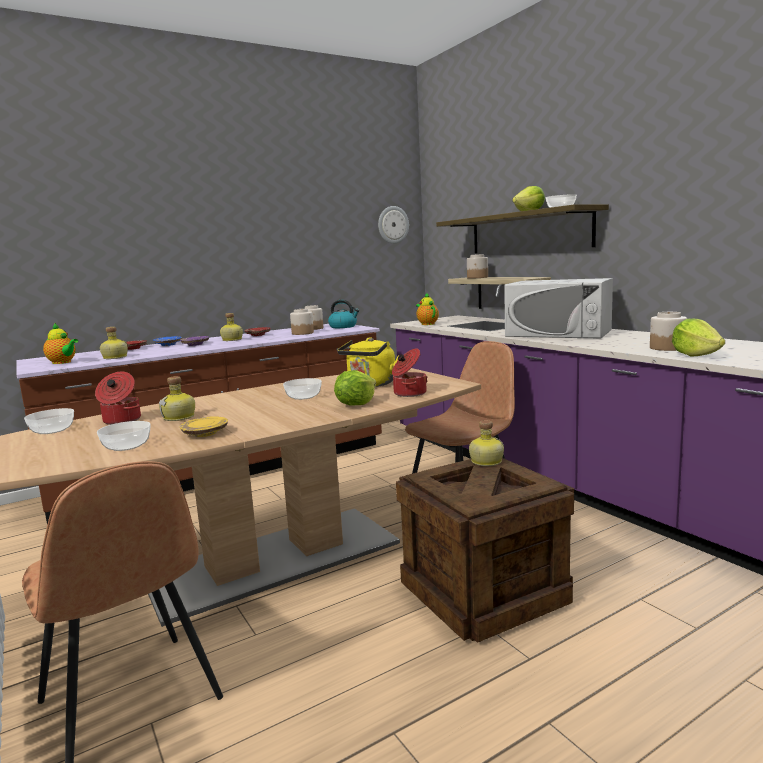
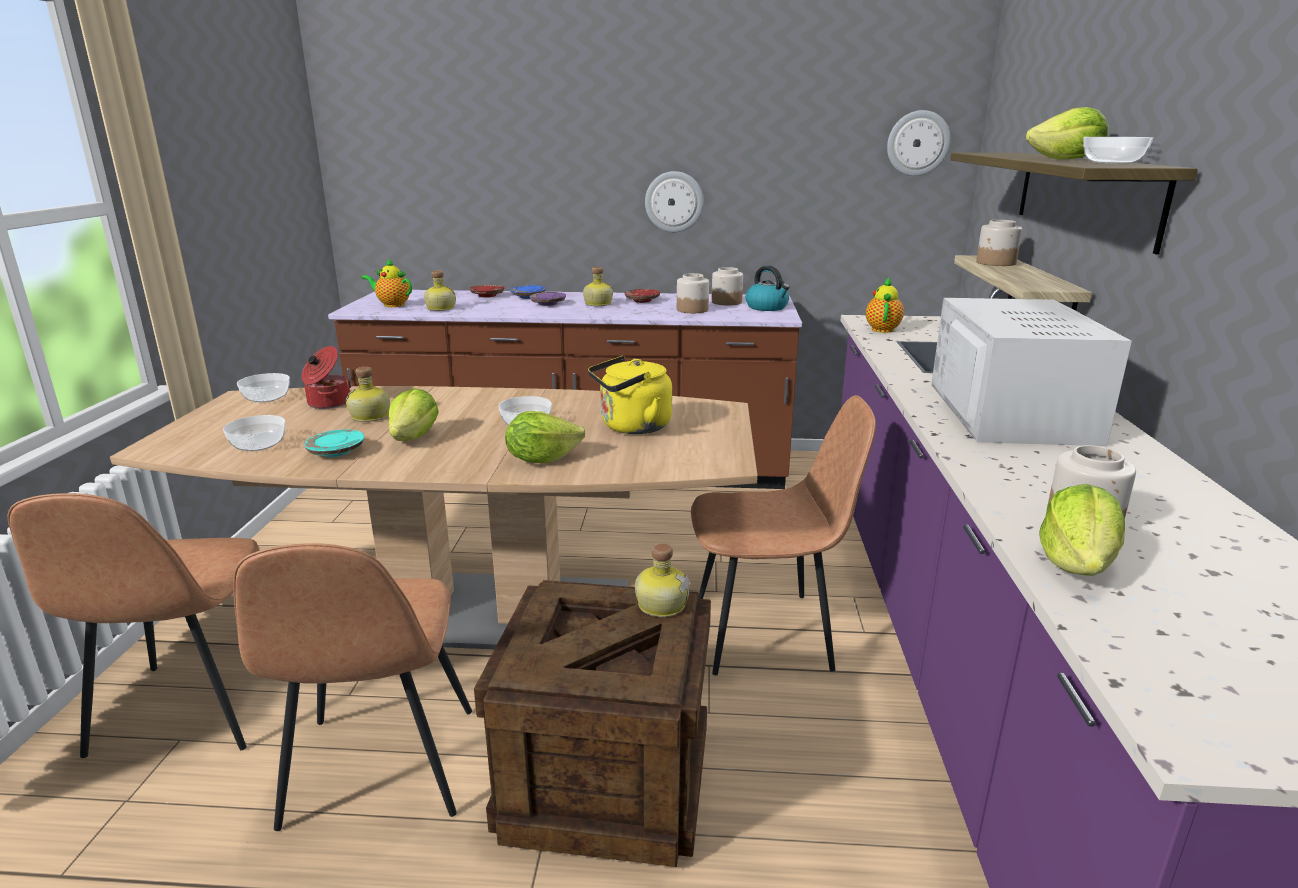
camera: 35 degrees right, 10 degrees up
(63, 362) = (392, 305): teapot -> teapot turned 135 degrees clockwise
(205, 433) = (336, 452): yellow plate -> turquoise plate
(244, 416) = (414, 437): none -> lettuce
(258, 268) = (674, 202): none -> wall clock
(345, 655) = (380, 770): none -> brown chair
(409, 393) = (633, 461): cooking pot -> none
(558, 333) = (1010, 412): white microwave -> white microwave turned 150 degrees counterclockwise

